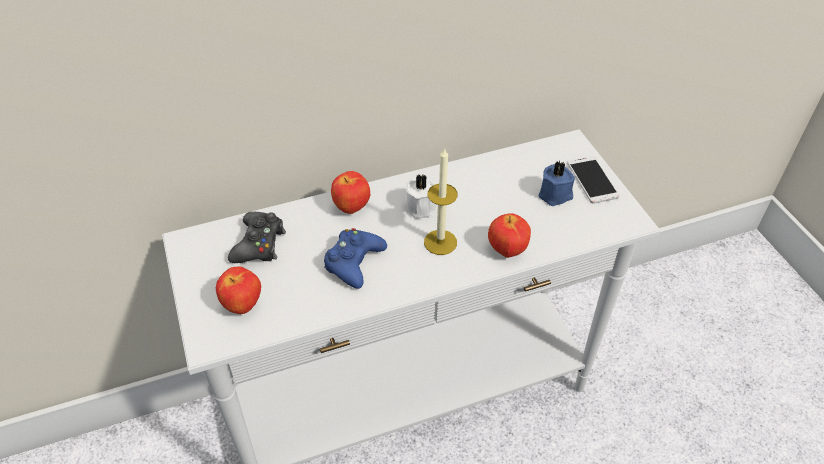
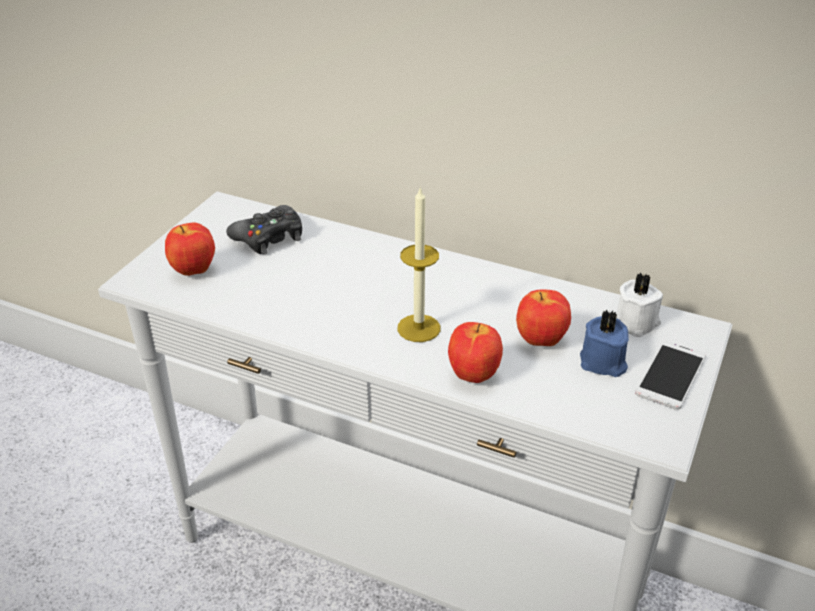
camera: 45 degrees right, 10 degrees down
(352, 208) = (381, 256): apple -> apple (540, 341)
(354, 262) = (320, 296): blue game controller -> none
(422, 207) = (446, 291): white candle -> white candle (637, 323)

